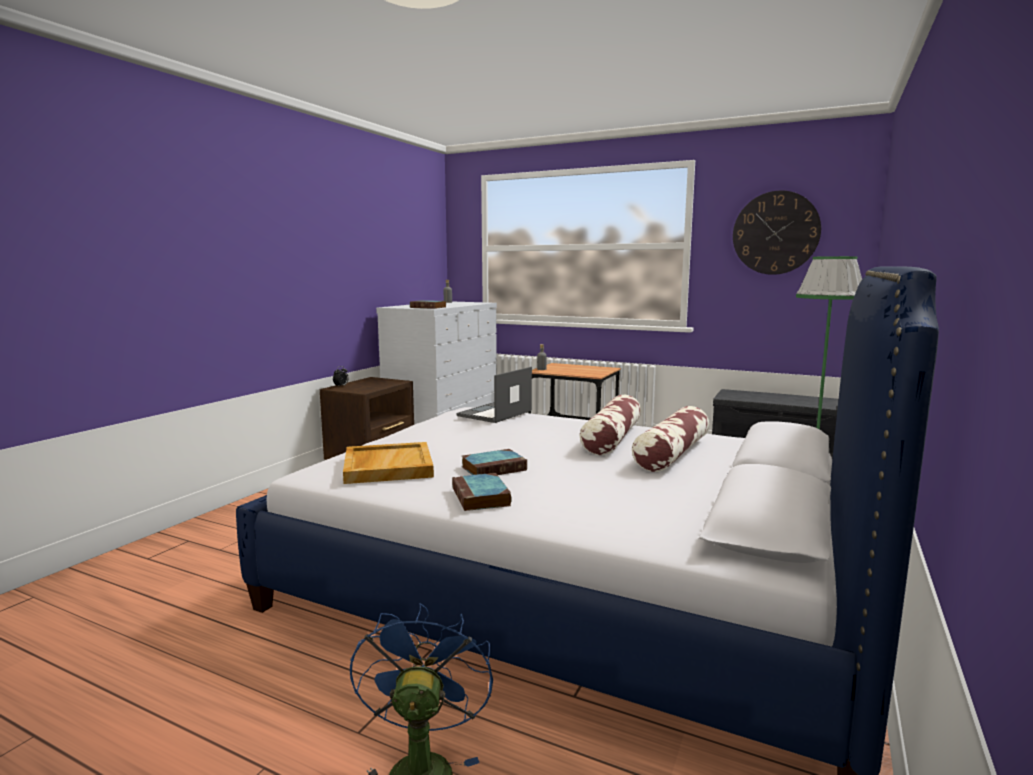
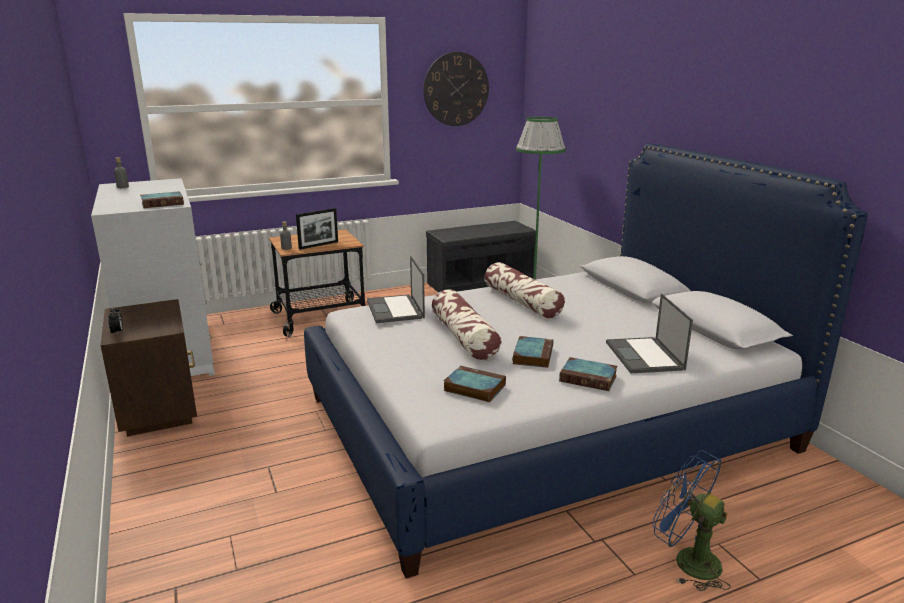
camera: 50 degrees left, 10 degrees up
(387, 466) = (473, 388): beige tray -> book
(568, 372) = (318, 245): none -> picture frame
(589, 507) = (645, 356): none -> laptop
(672, 454) = (578, 301): pillow -> pillow (464, 337)

